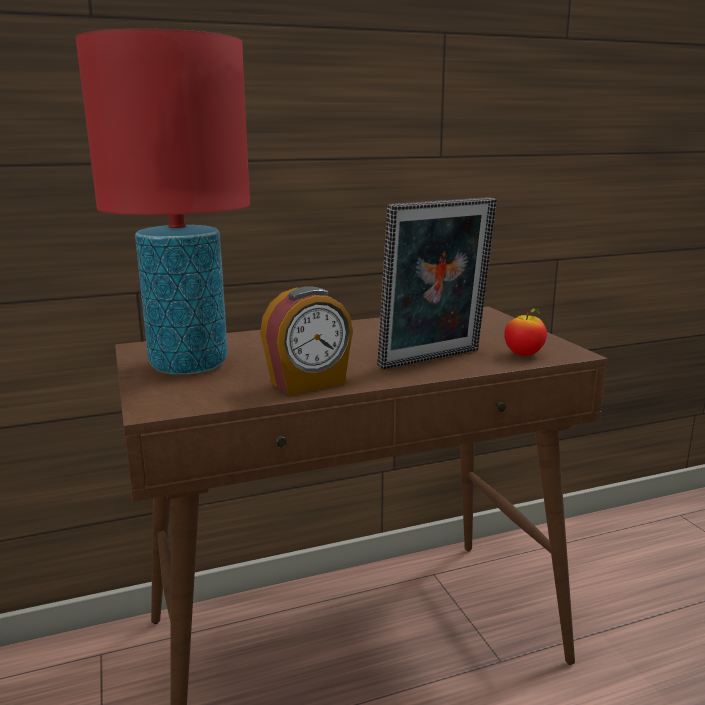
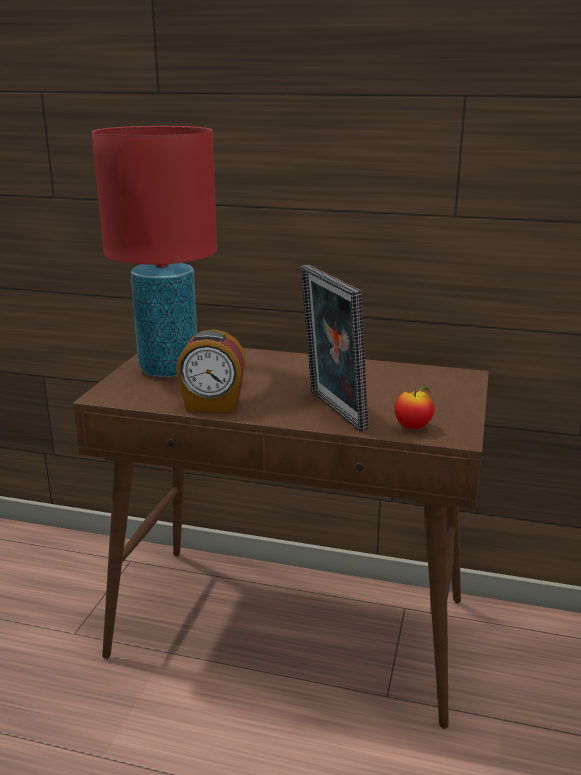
camera: 35 degrees right, 5 degrees up
(434, 360) = (332, 411): picture frame -> picture frame turned 60 degrees clockwise

